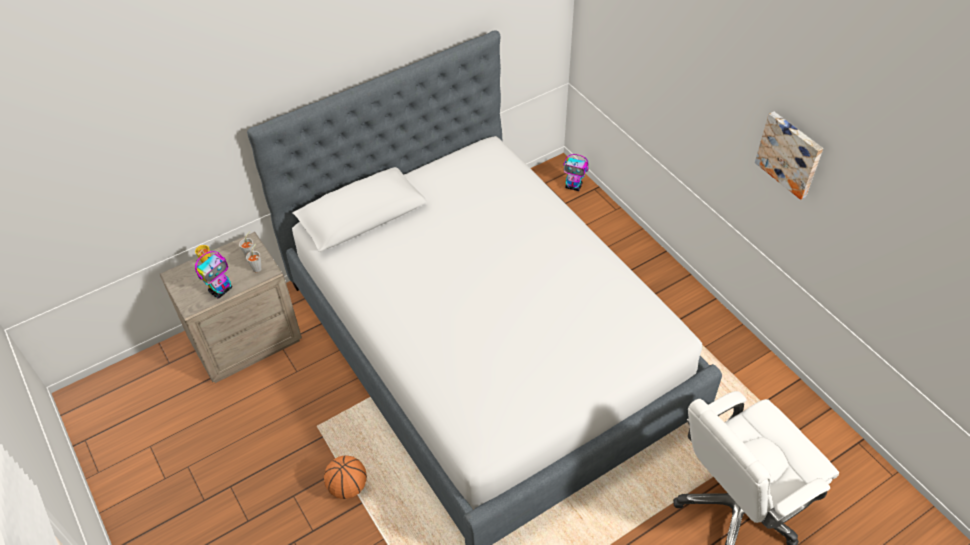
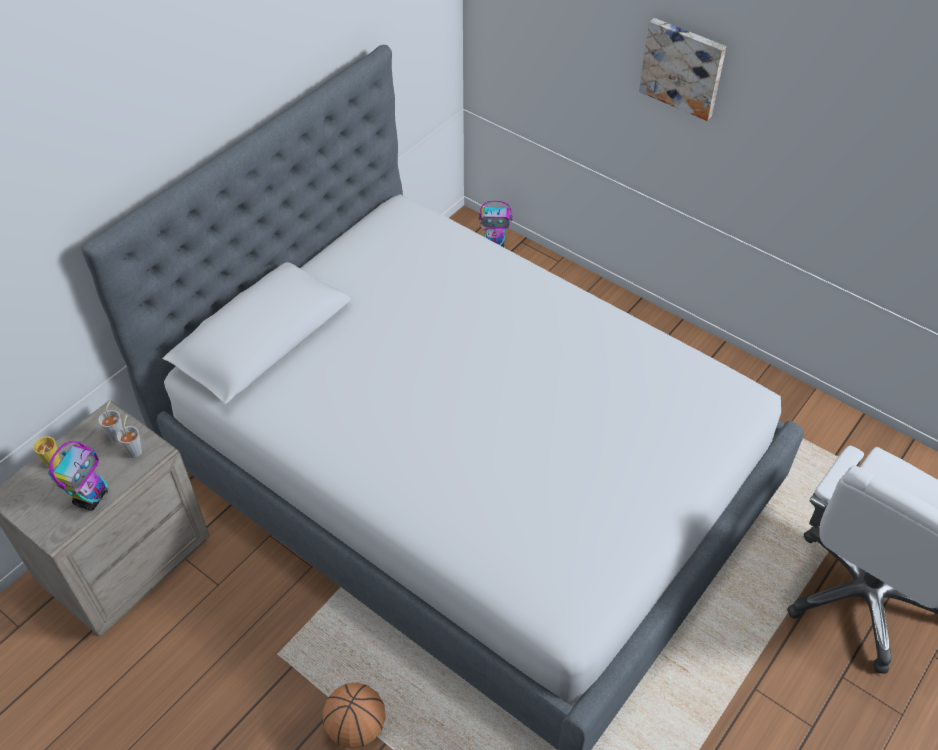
camera: 20 degrees left, 0 degrees up
(790, 154) = (836, 124): picture -> picture (683, 67)

